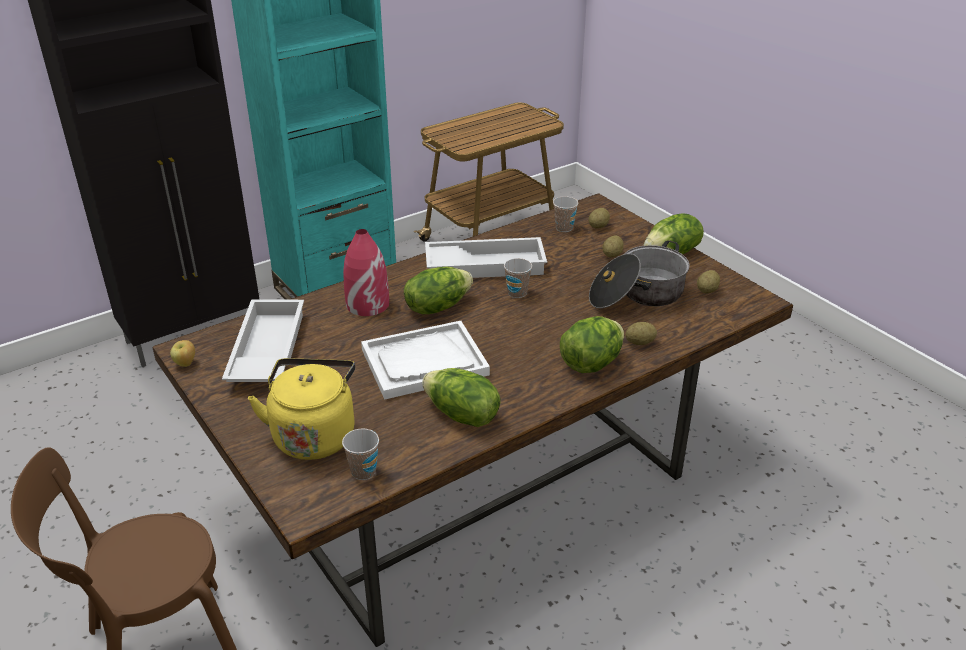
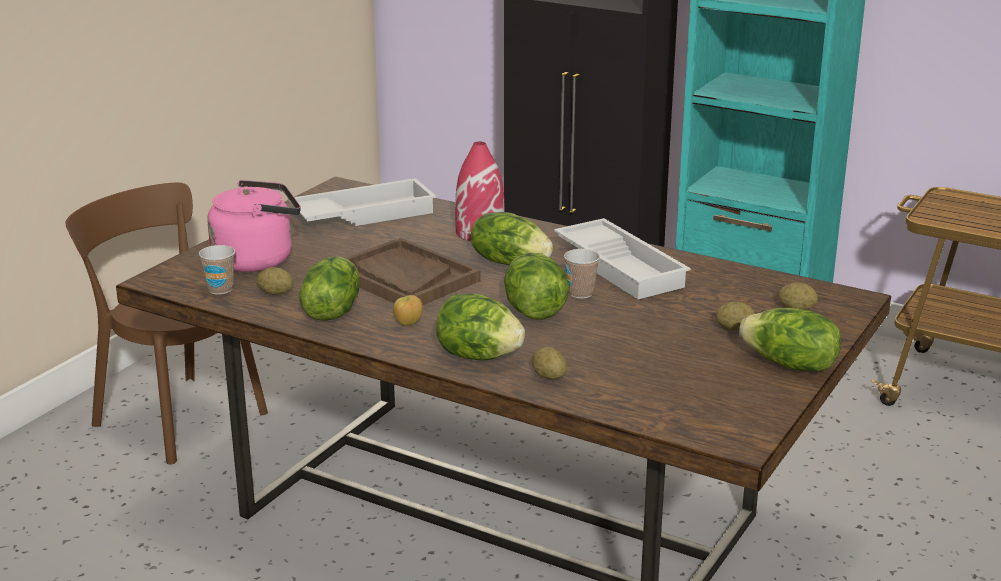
camera: 65 degrees right, 10 degrees down
(185, 363) = (319, 192): apple -> apple (408, 323)
(314, 434) = (258, 259): yellow kettle -> pink kettle
(424, 362) = (404, 277): white tray -> brown tray
(533, 320) = (534, 311): none -> lettuce
(564, 228) = (763, 290): cup -> none
(637, 295) = (655, 359): cooking pot -> none
(707, 290) = (721, 401): potato -> potato (275, 293)

